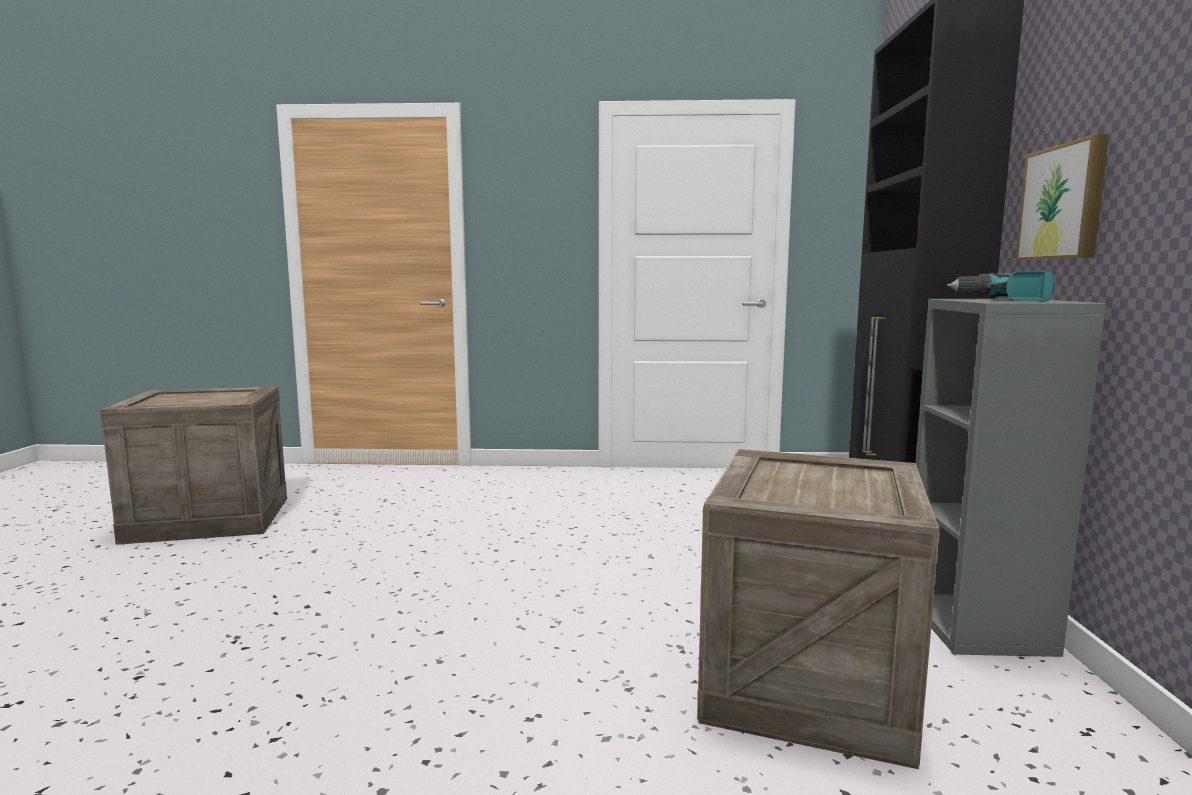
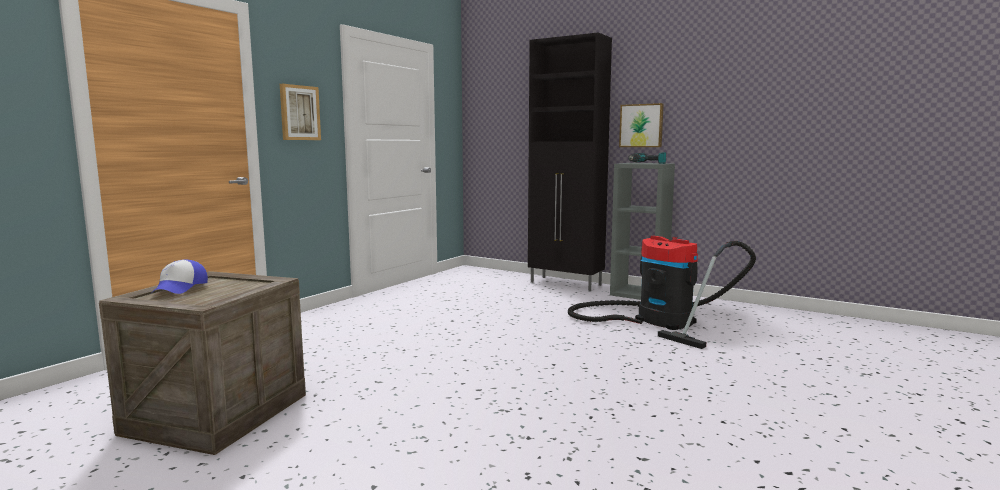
camera: 60 degrees left, 0 degrees up
(197, 393) = (180, 288): none -> cap
(524, 224) = (299, 113): none -> picture
(809, 682) = (658, 320): crate -> vacuum cleaner

